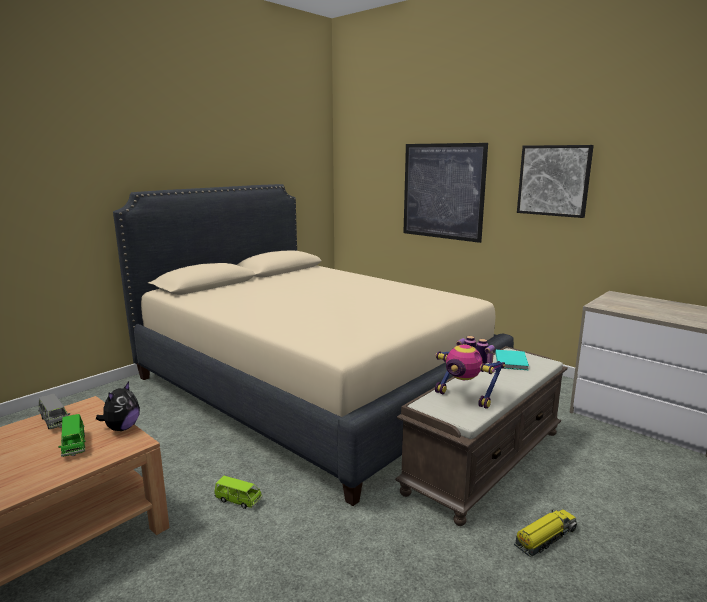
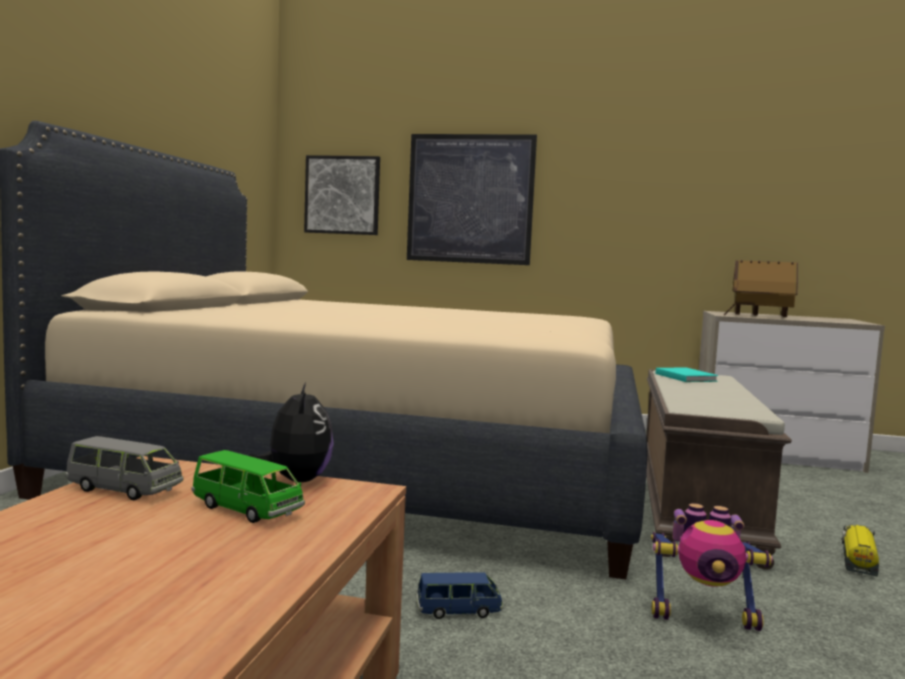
camera: 30 degrees left, 10 degrees down
(238, 500) = (459, 611): green toy car -> blue toy car
(465, 397) = (712, 401): toy robot -> toy robot (703, 616)
(553, 180) = (626, 182): picture -> picture (342, 195)
(630, 309) = (760, 316): none -> toy house

